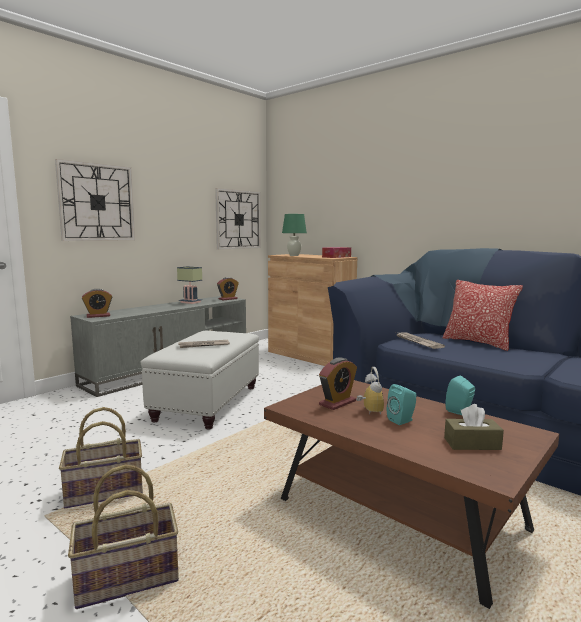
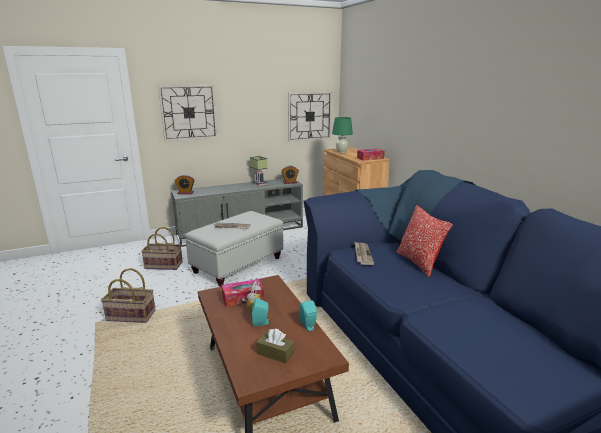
camera: 25 degrees right, 10 degrees up
(127, 579) = (100, 369): basket -> basket (163, 265)
(337, 403) = (243, 298): alarm clock -> tissue box

